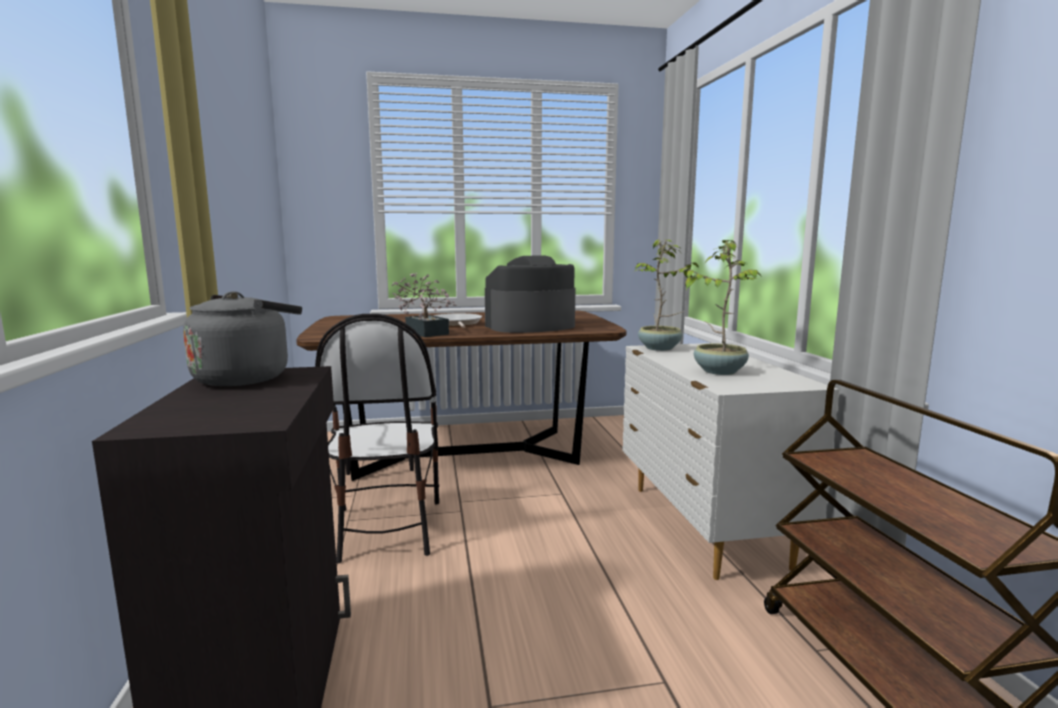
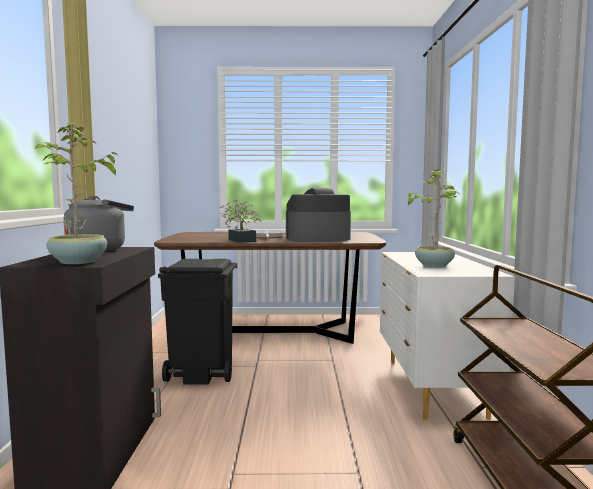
camera: 10 degrees right, 5 degrees down
(386, 529) = (201, 372): chair -> black trash can
(660, 348) = (405, 253): potted plant -> potted plant (78, 262)

